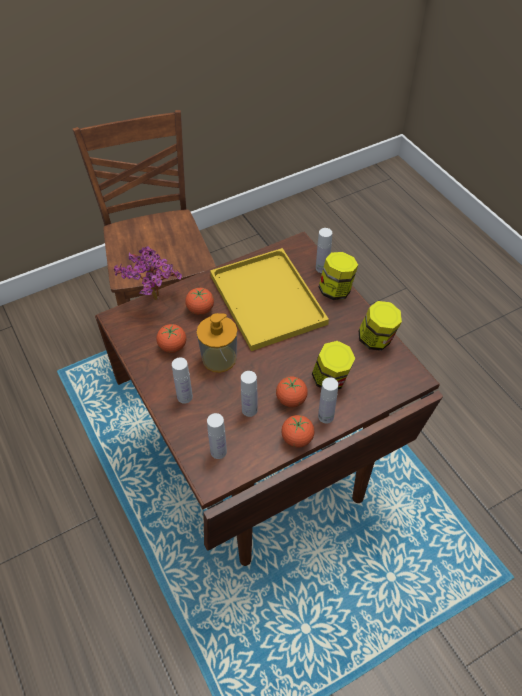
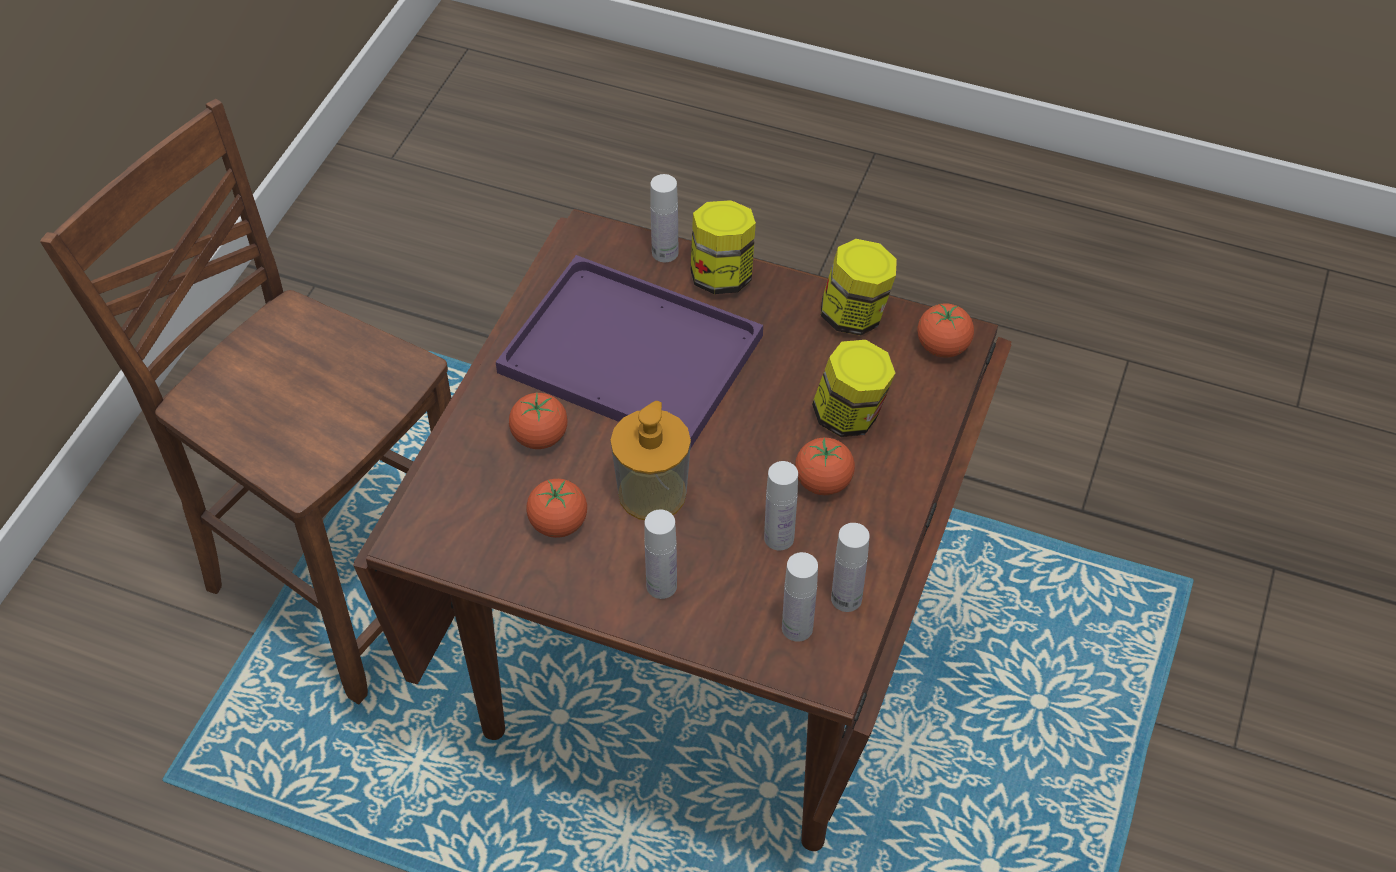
camera: 40 degrees left, 0 degrees up
(154, 302) = (447, 474): potted plant -> none
(269, 300) = (636, 354): yellow tray -> purple tray
(297, 439) = (888, 531): tomato -> tomato (942, 347)
(326, 416) = (895, 473): white bottle -> white bottle (846, 599)

